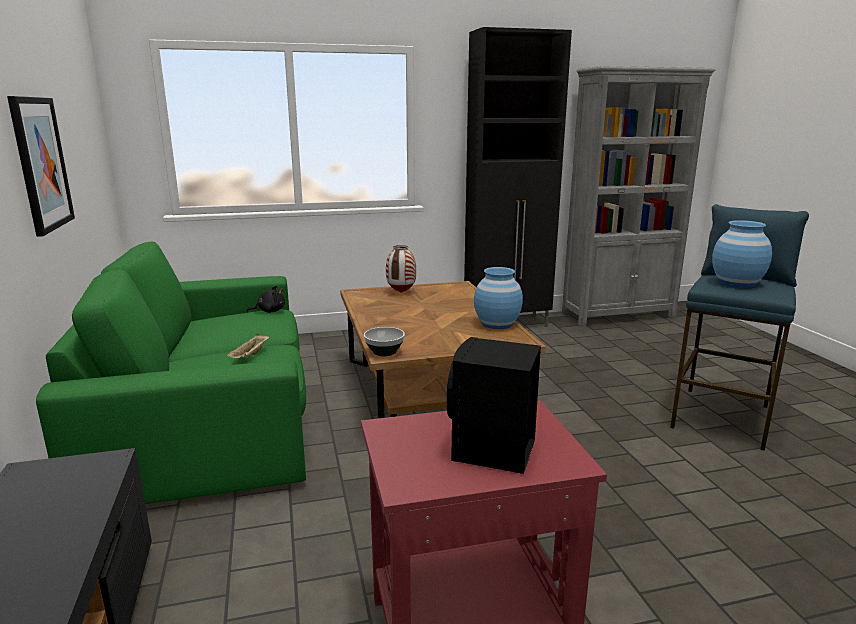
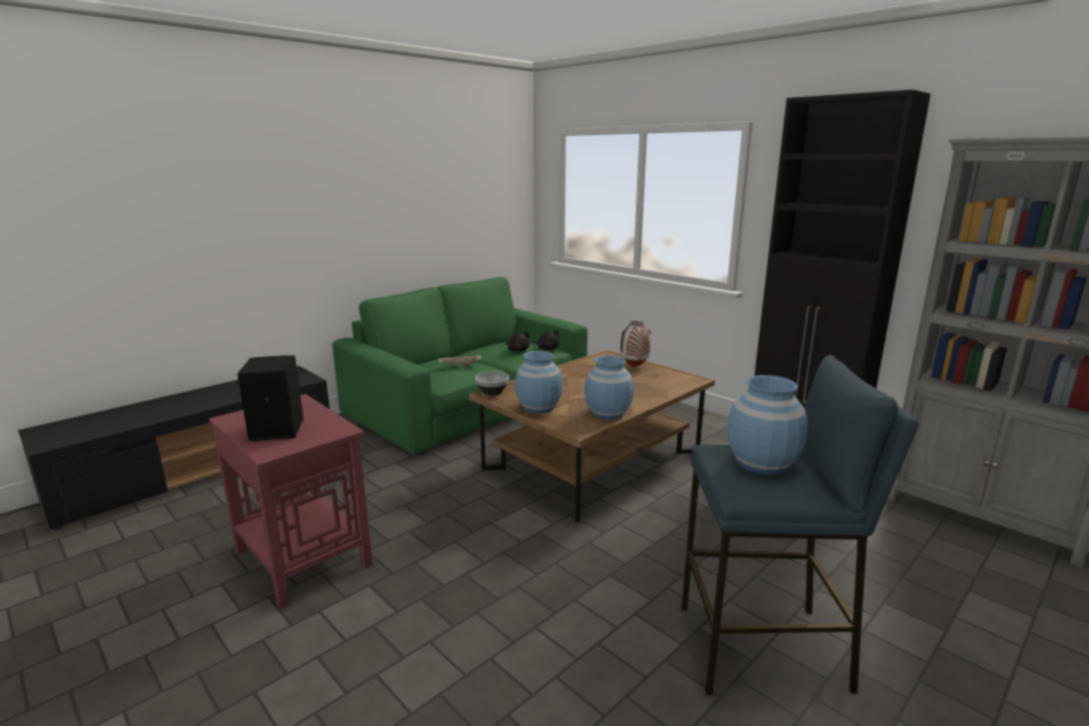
camera: 60 degrees right, 0 degrees up
(41, 164) = (407, 217): picture -> none
(253, 322) = (518, 350): none -> black plush toy
(452, 343) = (538, 407): none -> blue vase

